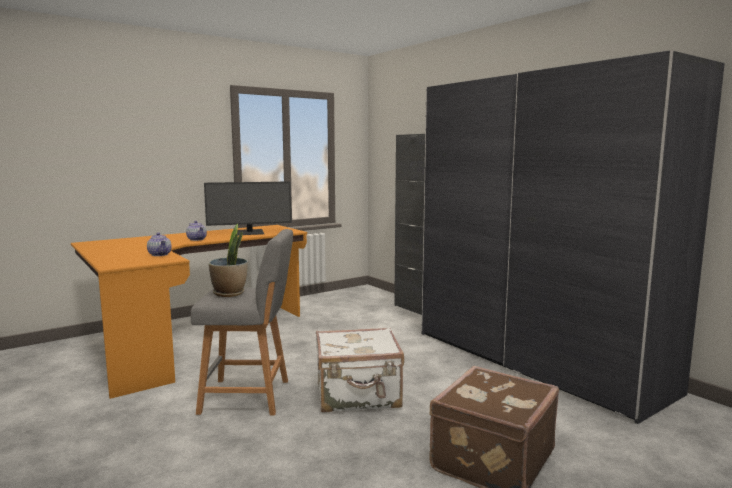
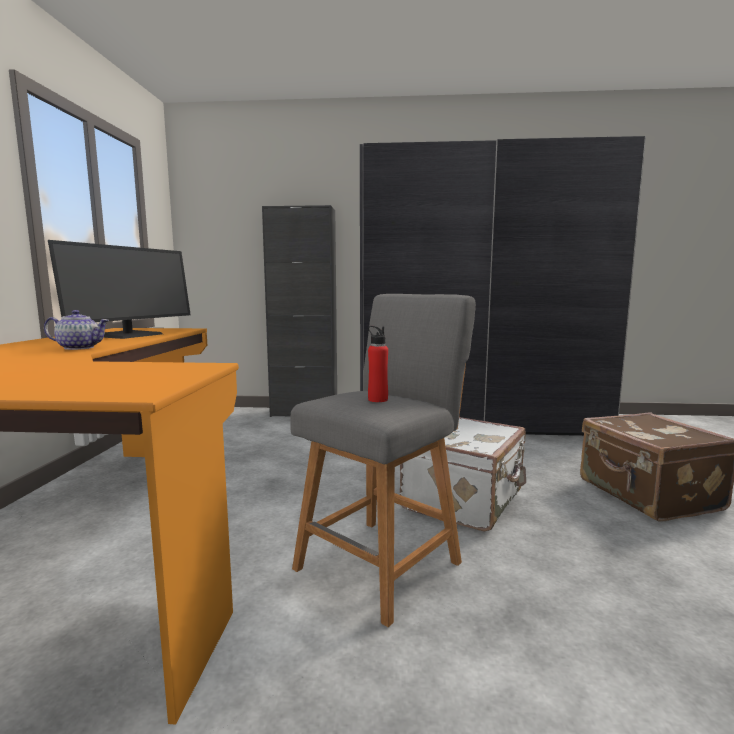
camera: 50 degrees left, 0 degrees up
(160, 254) = (137, 366): teapot -> none
(229, 293) = (377, 399): potted plant -> red bottle

